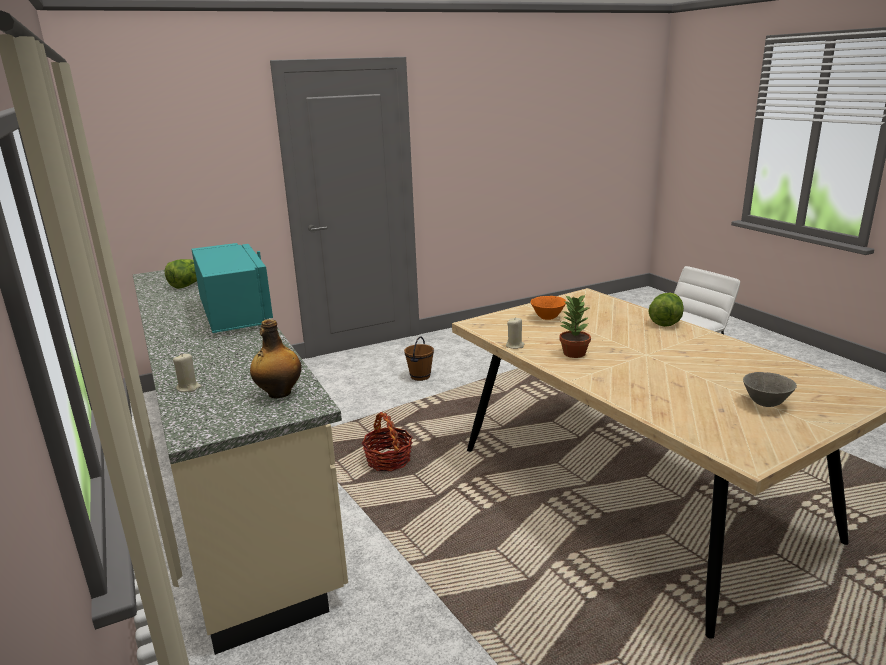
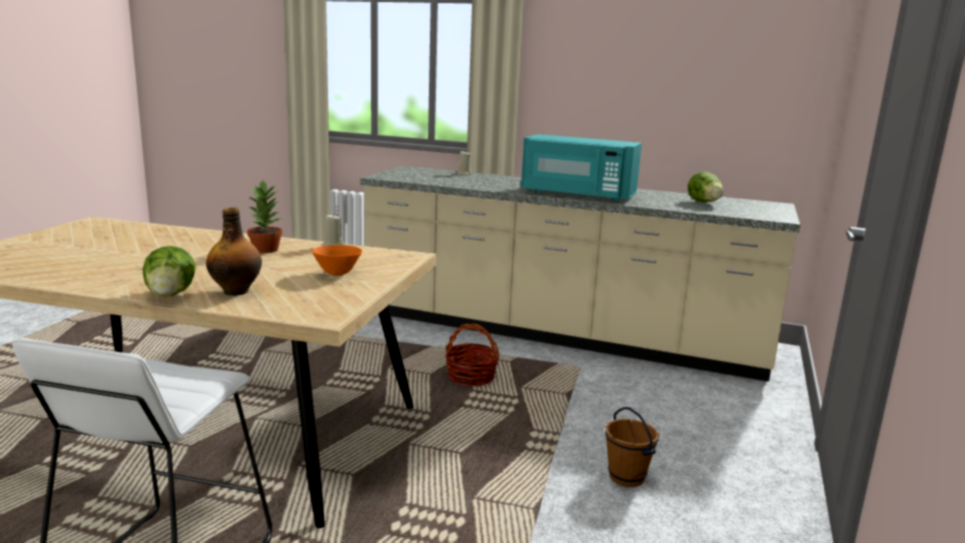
camera: 135 degrees right, 5 degrees down
(278, 393) = (409, 177): bottle -> bottle (236, 291)
(765, 404) = (62, 244): grey bowl -> none

